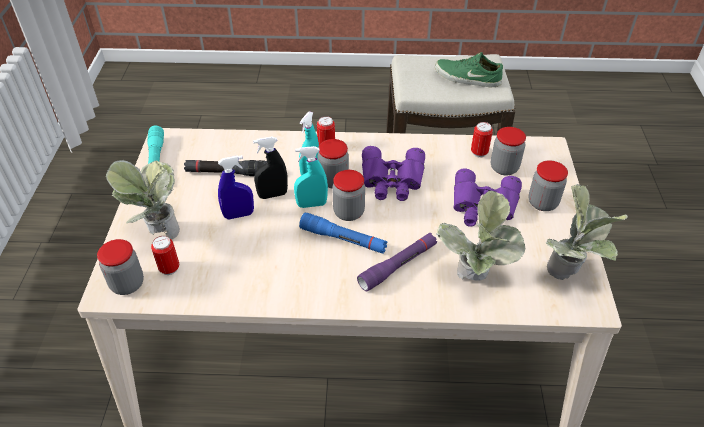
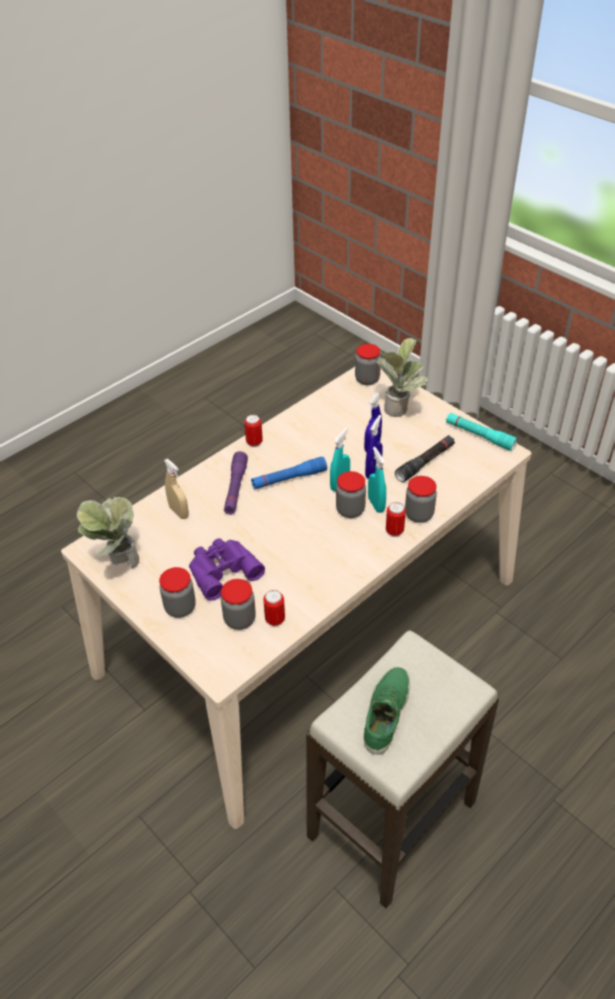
camera: 135 degrees right, 0 degrees up
(169, 268) = (360, 398): can -> can (254, 442)
(273, 195) = (373, 472): black spray bottle -> blue spray bottle
(349, 212) = (309, 497): jar -> jar (419, 514)
(392, 180) = (311, 541): purple binoculars -> none
(467, 78) = (384, 712): green shoe -> green shoe turned 45 degrees counterclockwise
(473, 281) = (179, 512): potted plant -> beige spray bottle

